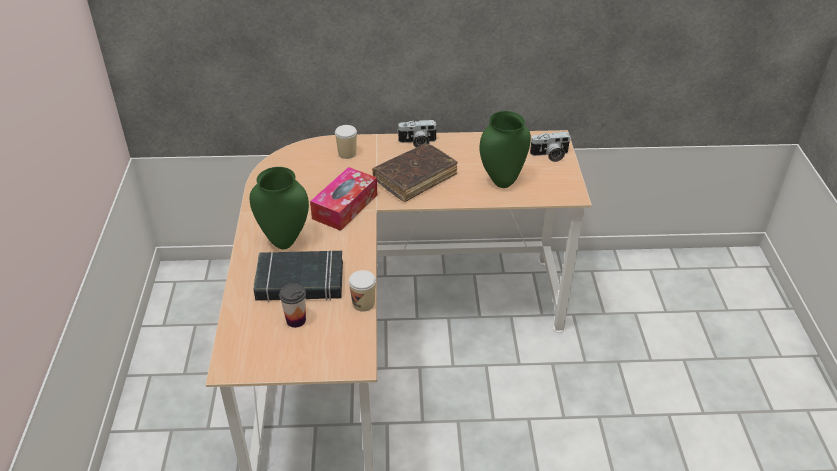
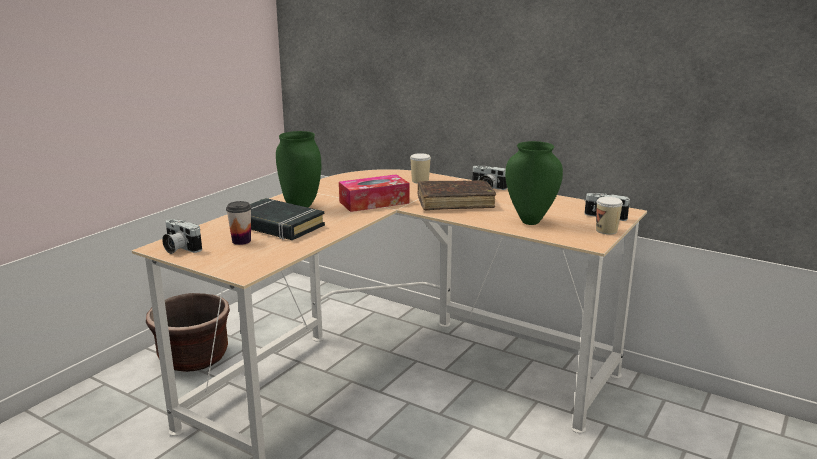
camera: 35 degrees right, 20 degrees down
(177, 417) = (194, 358): none -> brown planter
(251, 359) = (179, 248): none -> camera
(363, 303) = (303, 247): cup -> cup (606, 230)

